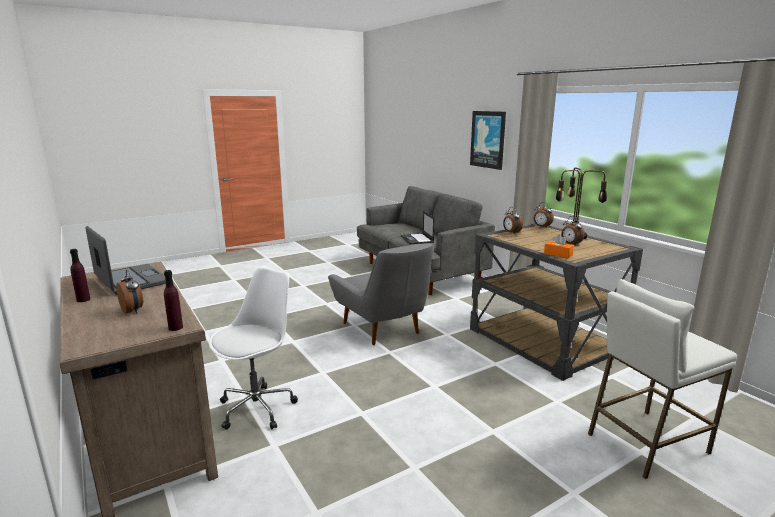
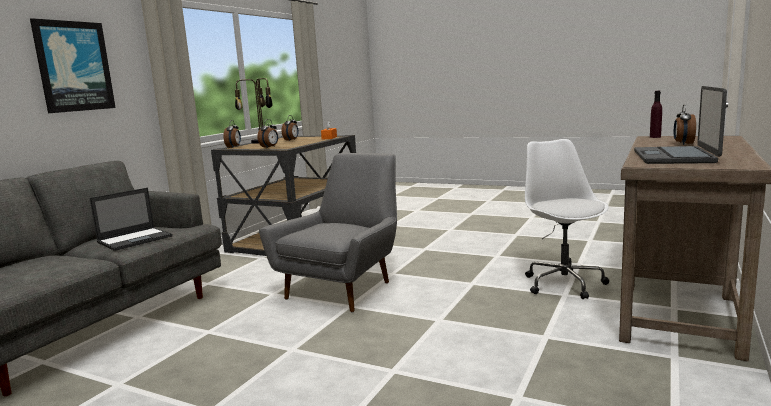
camera: 120 degrees left, 5 degrees down
(83, 300) = (732, 152): purple bottle -> none
(258, 408) = (563, 283): white office chair -> white office chair turned 75 degrees clockwise
(646, 443) = (407, 210): white stool -> none

